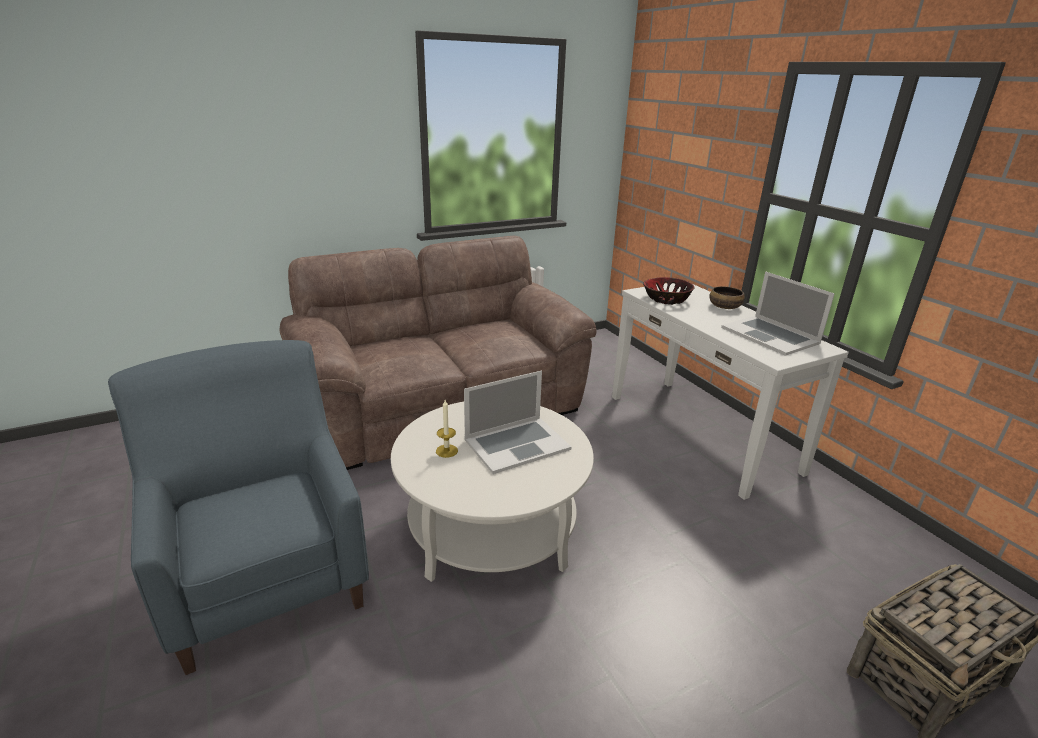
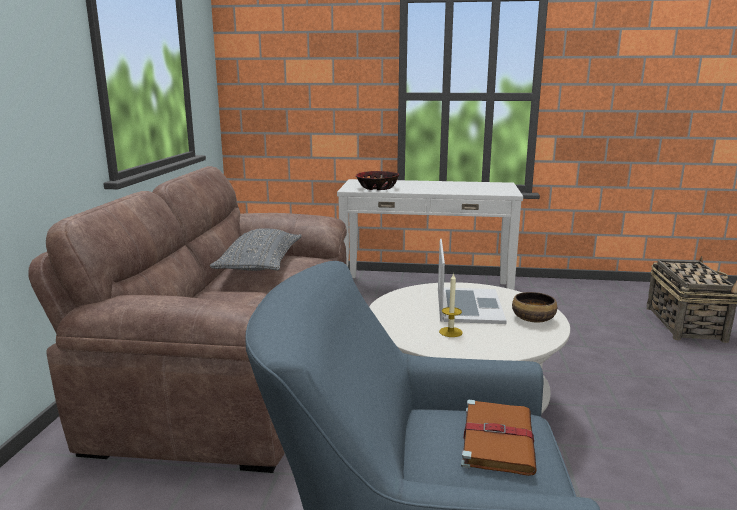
camera: 55 degrees left, 10 degrees down
(260, 514) = (497, 438): none -> brown book
(483, 332) = (260, 264): none -> grey pillow
(724, 307) = (413, 183): bowl -> bowl (533, 319)
(770, 335) = (472, 186): laptop -> none

